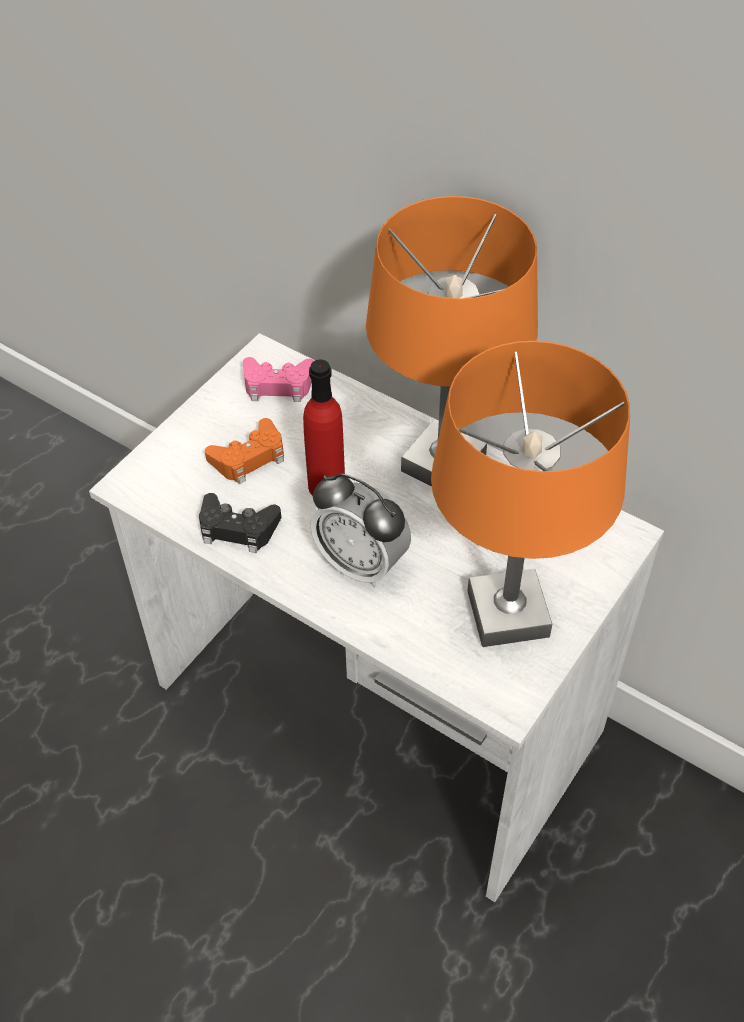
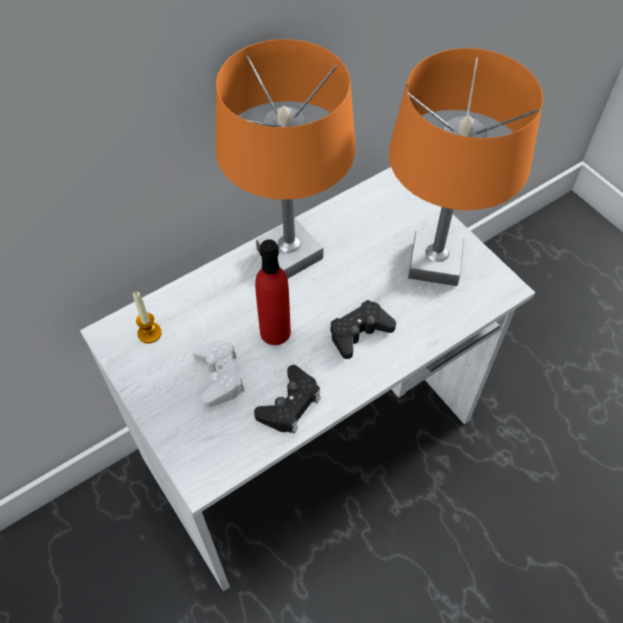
camera: 70 degrees left, 5 degrees up
(249, 457) = (219, 376): orange game controller -> white game controller
(278, 385) = (149, 333): pink game controller -> candle
(361, 564) = (359, 332): alarm clock -> black game controller

